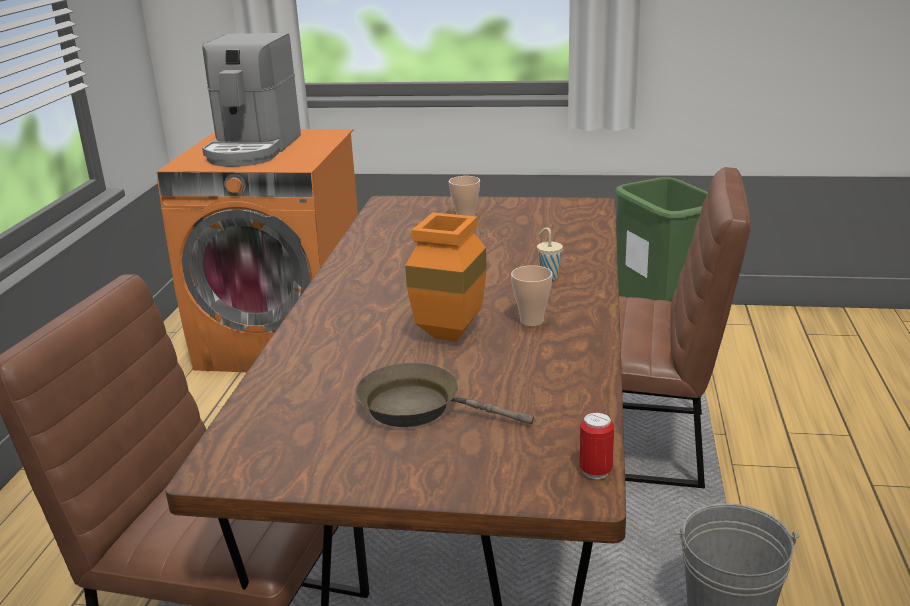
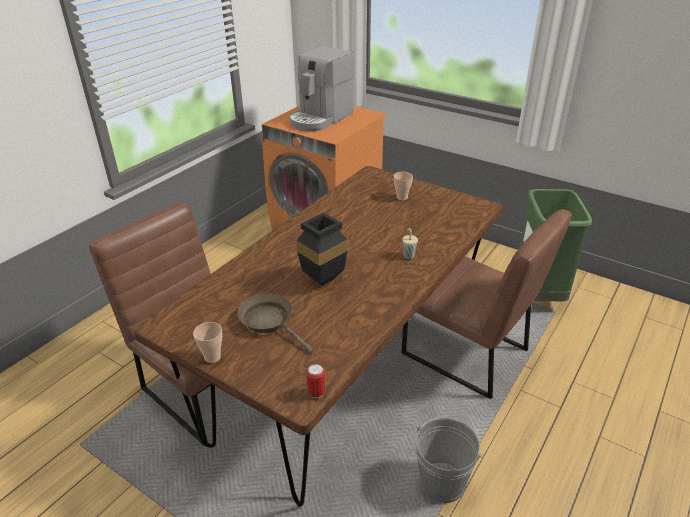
camera: 25 degrees right, 10 degrees up
(449, 332) = (324, 278): orange vase -> black vase
(531, 321) = (372, 284): cup -> cup (212, 357)

